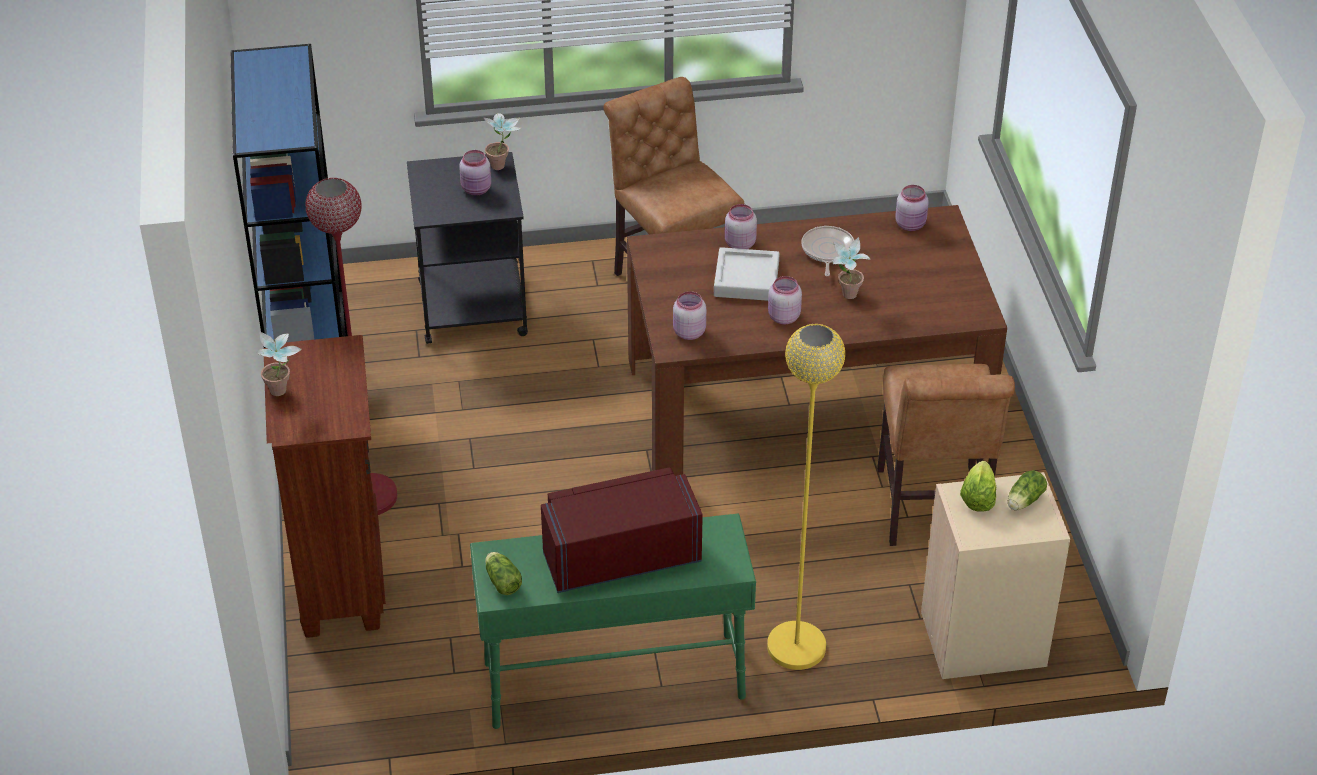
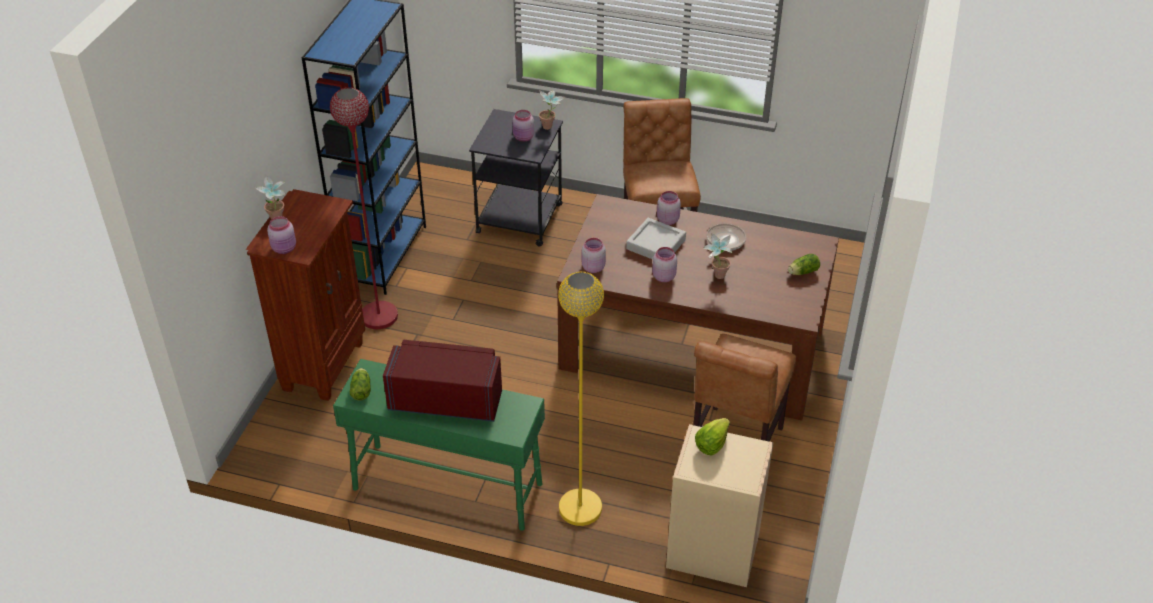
camera: 25 degrees right, 0 degrees up
(911, 224) = (796, 241): pink jar -> pink jar (285, 248)
(1023, 501) = (743, 458): lettuce -> lettuce (802, 272)

